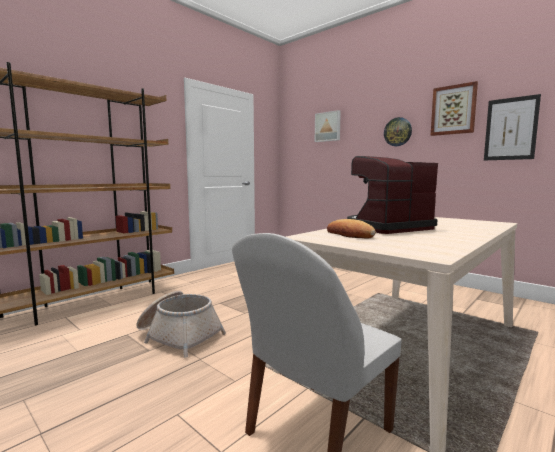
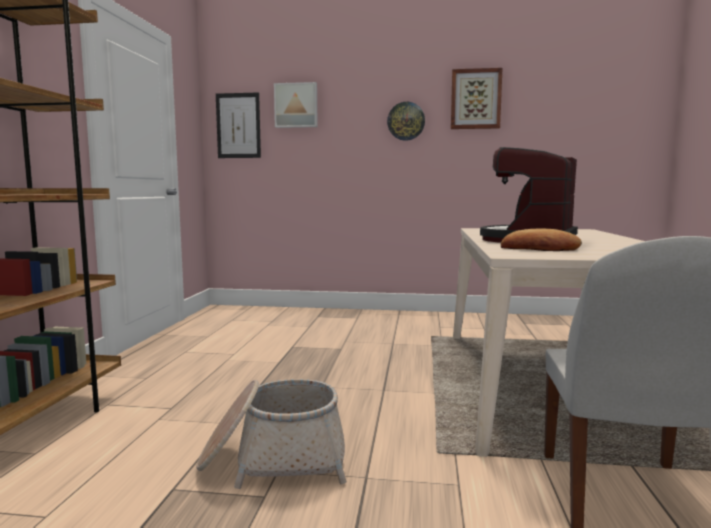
camera: 35 degrees left, 0 degrees up
(510, 129) = (537, 127): picture -> picture (238, 125)

